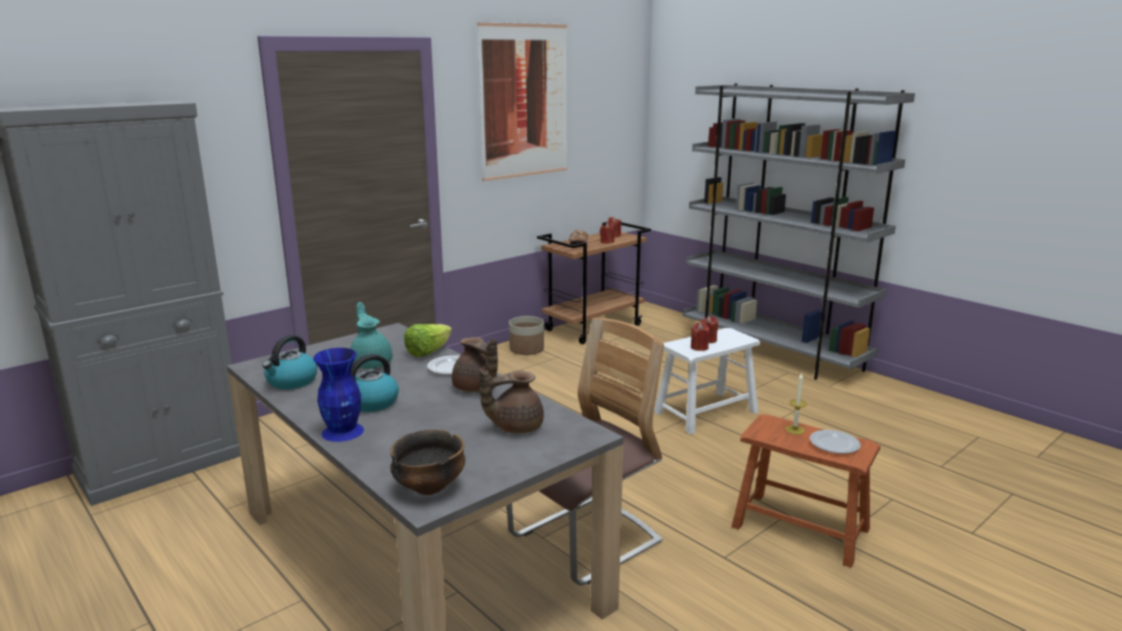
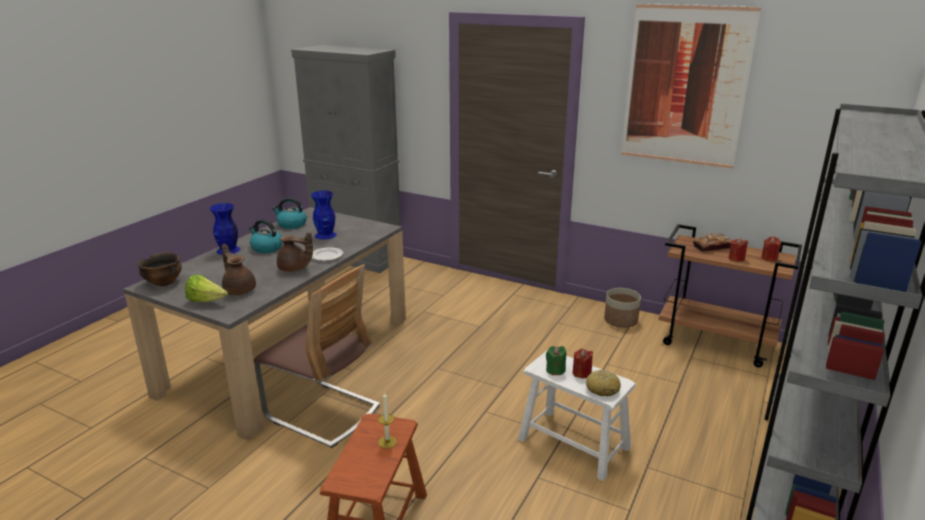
camera: 70 degrees right, 5 degrees up
(371, 363) = (326, 235): turquoise teapot -> blue vase
(428, 352) = (351, 245): lettuce -> lettuce (206, 301)
(476, 389) = (294, 269): brown teapot -> brown teapot turned 105 degrees counterclockwise
(699, 347) = (555, 370): red candle -> green candle
(735, 338) = (602, 389): none -> bread
(834, 445) = (363, 468): plate -> none

